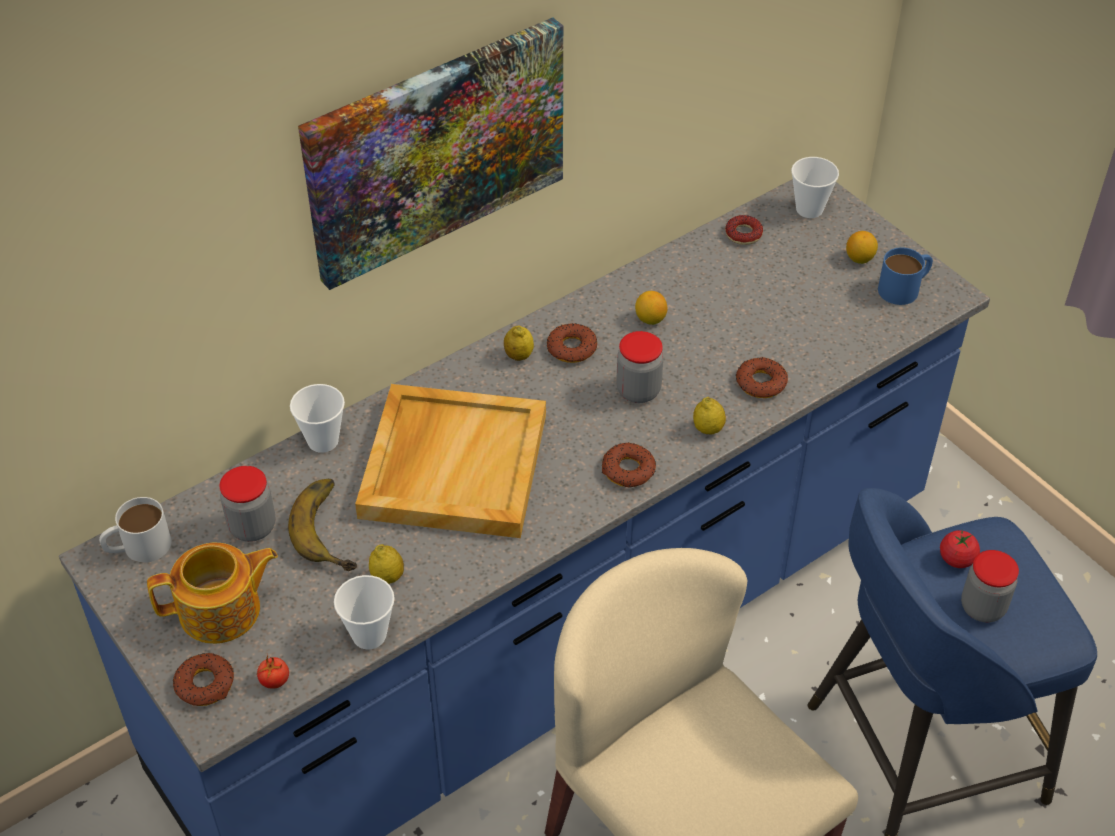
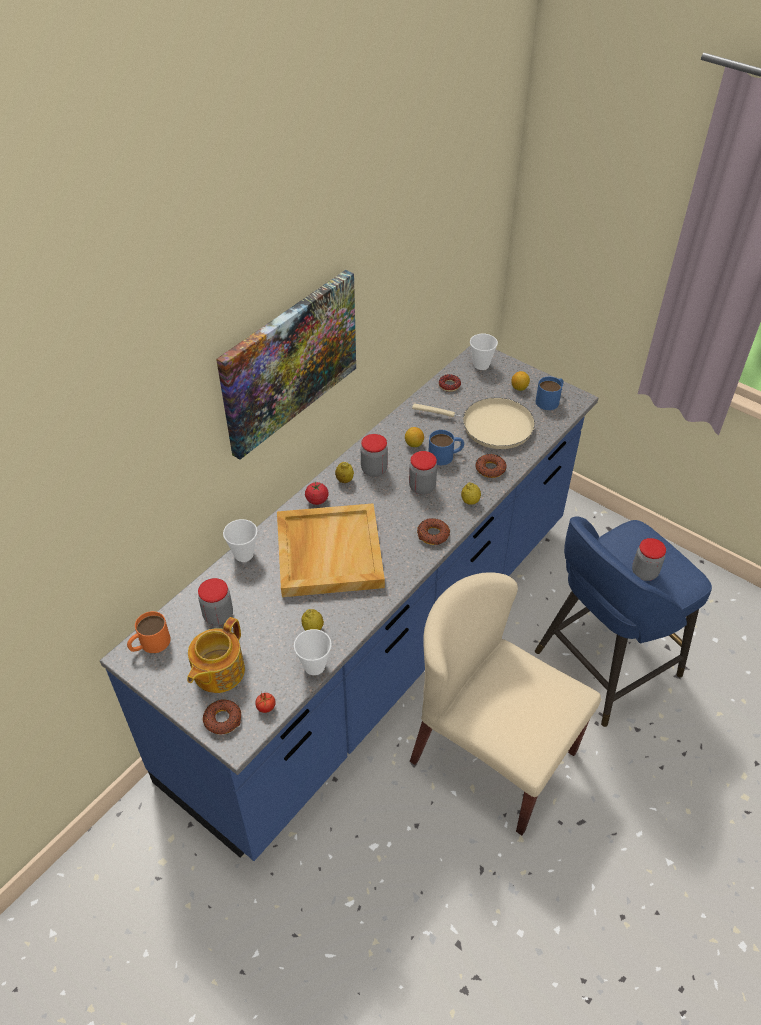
camera: 15 degrees left, 0 degrees up
(138, 547) = (149, 644): white mug -> orange mug
(222, 611) = (217, 672): teapot -> teapot turned 150 degrees clockwise
(334, 528) = (269, 606): banana -> none
(571, 348) = (374, 469): donut -> jar
(695, 347) = (445, 455): none -> blue mug
(788, 314) = (491, 426): none -> beige frying pan
(956, 559) = (621, 548): tomato -> tomato (317, 500)

